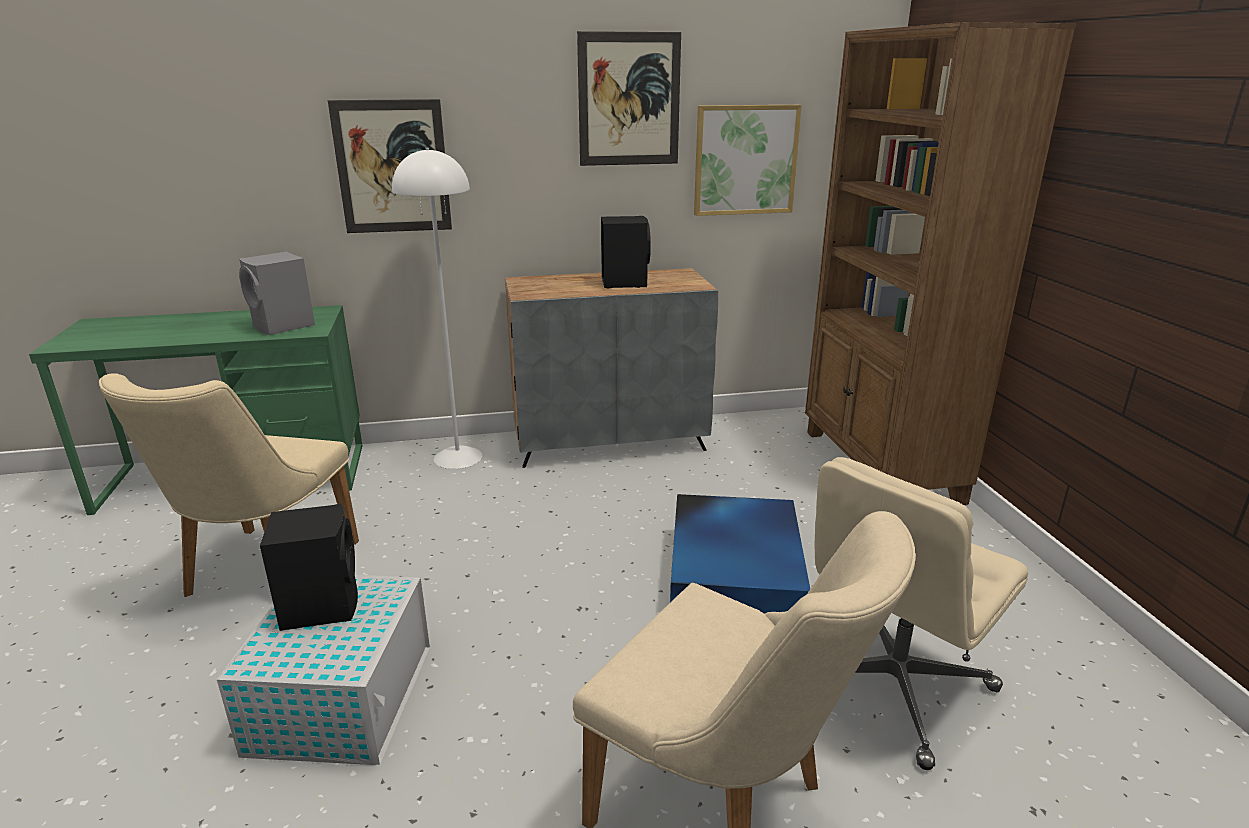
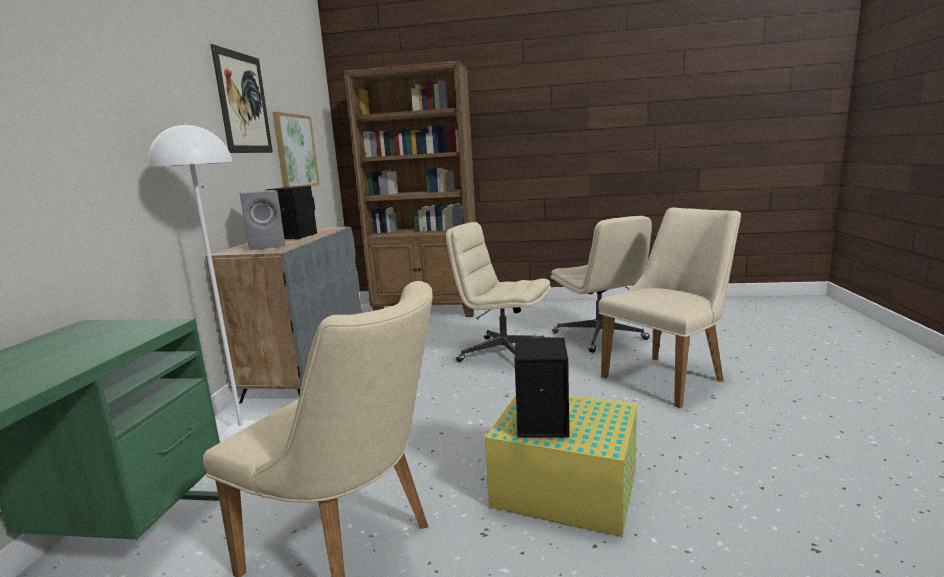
camera: 70 degrees left, 10 degrees down
(284, 326) = (111, 337): grey speaker -> grey speaker (268, 245)
(344, 696) = (563, 487): white storage box -> yellow storage box
(392, 167) = (106, 151): picture -> none
(735, 577) = (502, 353): blue storage box -> beige office chair

